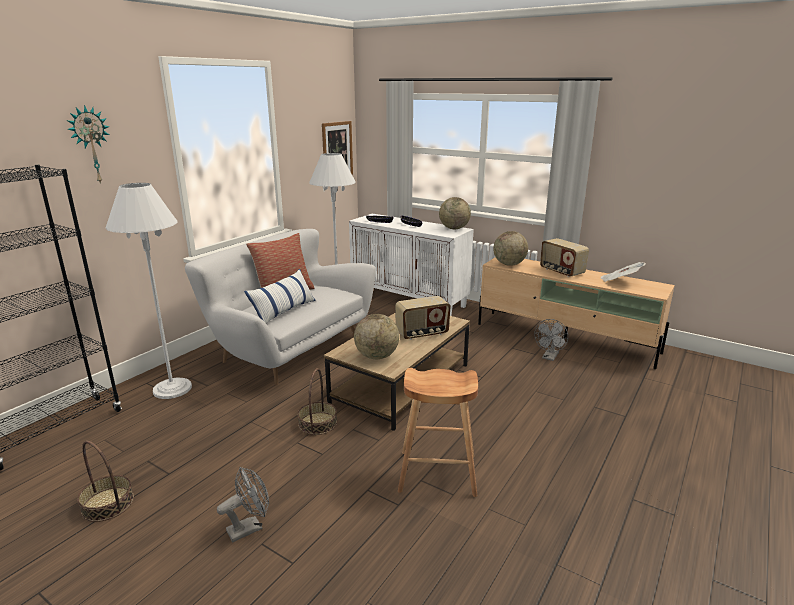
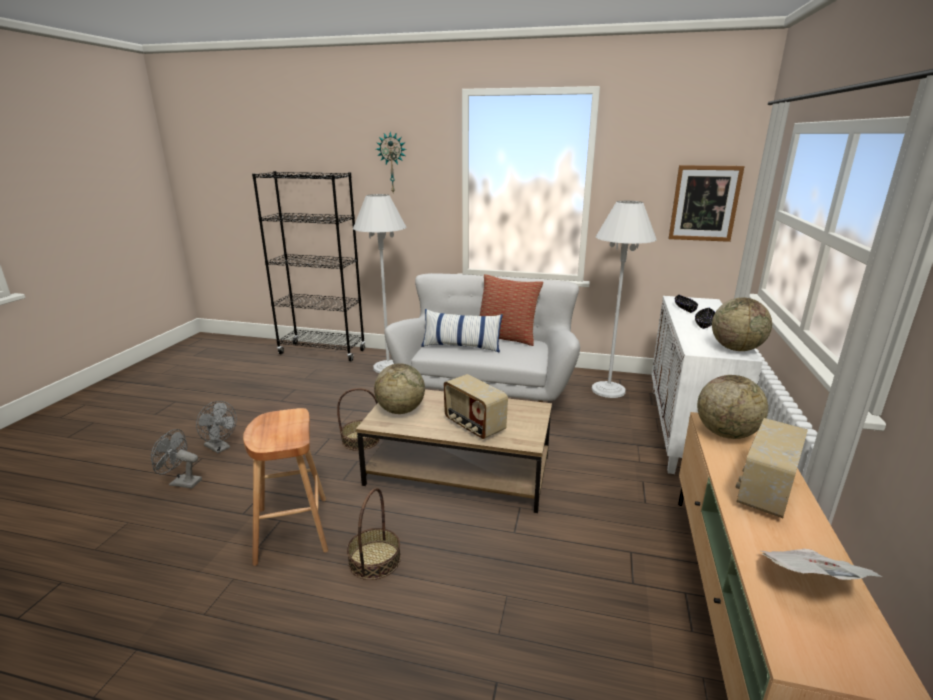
camera: 70 degrees right, 0 degrees up
(108, 504) = (248, 393): basket -> basket (375, 560)
(549, 357) = (636, 604): grey fan -> grey fan (181, 482)

